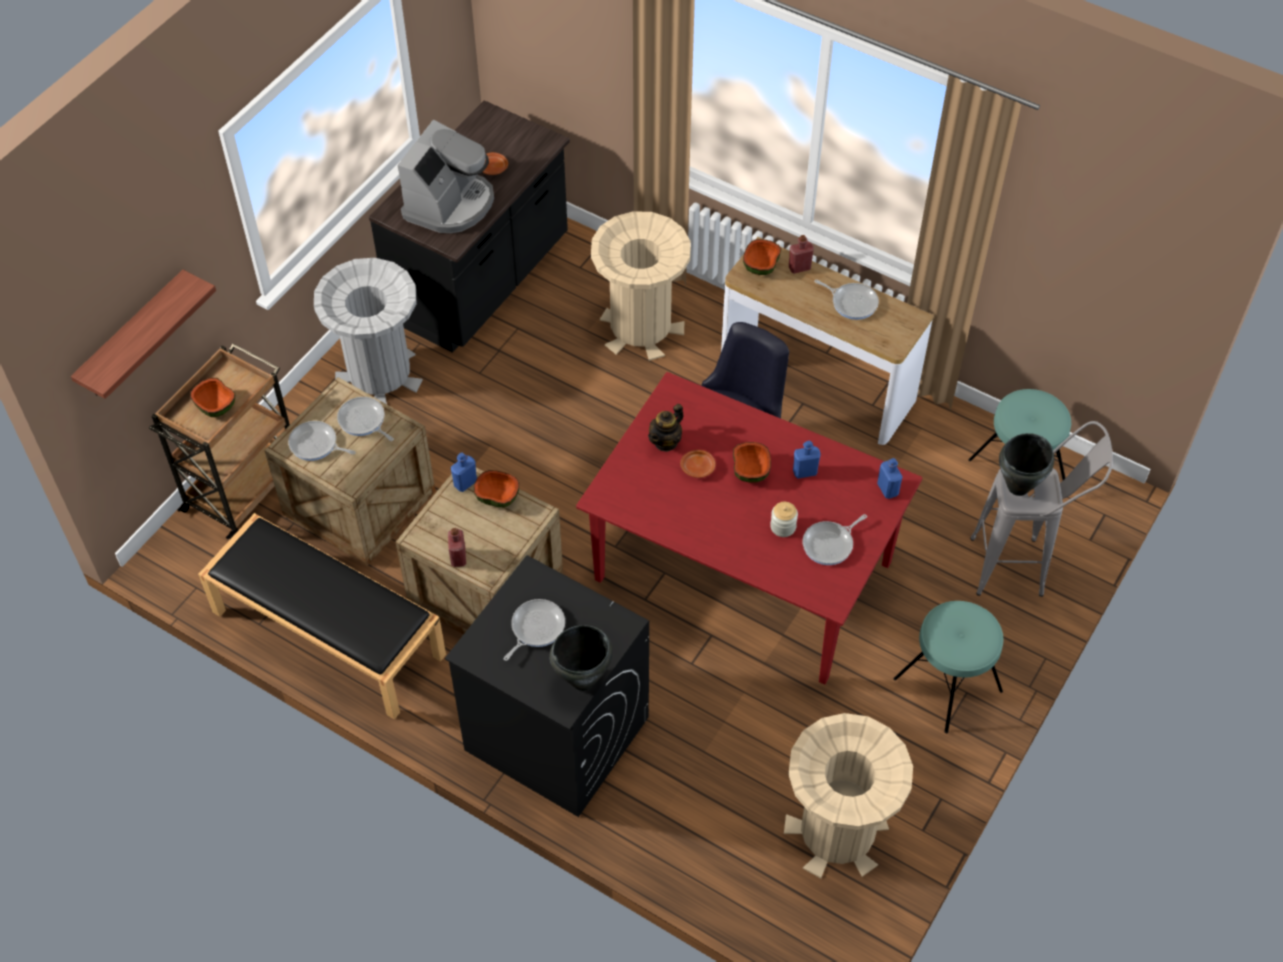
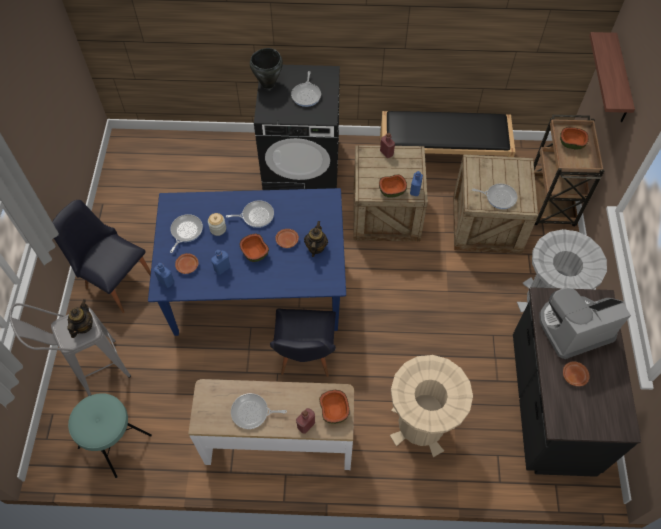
camera: 150 degrees right, 5 degrees up
(316, 445) = (510, 173): frying pan -> frying pan (256, 215)
(450, 204) = (573, 328): coffee machine -> coffee machine turned 75 degrees clockwise
(744, 570) = (256, 289): red dining table -> blue dining table
(837, 833) = (144, 184): beige trash can -> none
(850, 496) = (187, 266): none -> brown plate
(947, 685) = (114, 279): turquoise stool -> black chair
(1018, 487) = (83, 326): black cooking pot -> teapot

